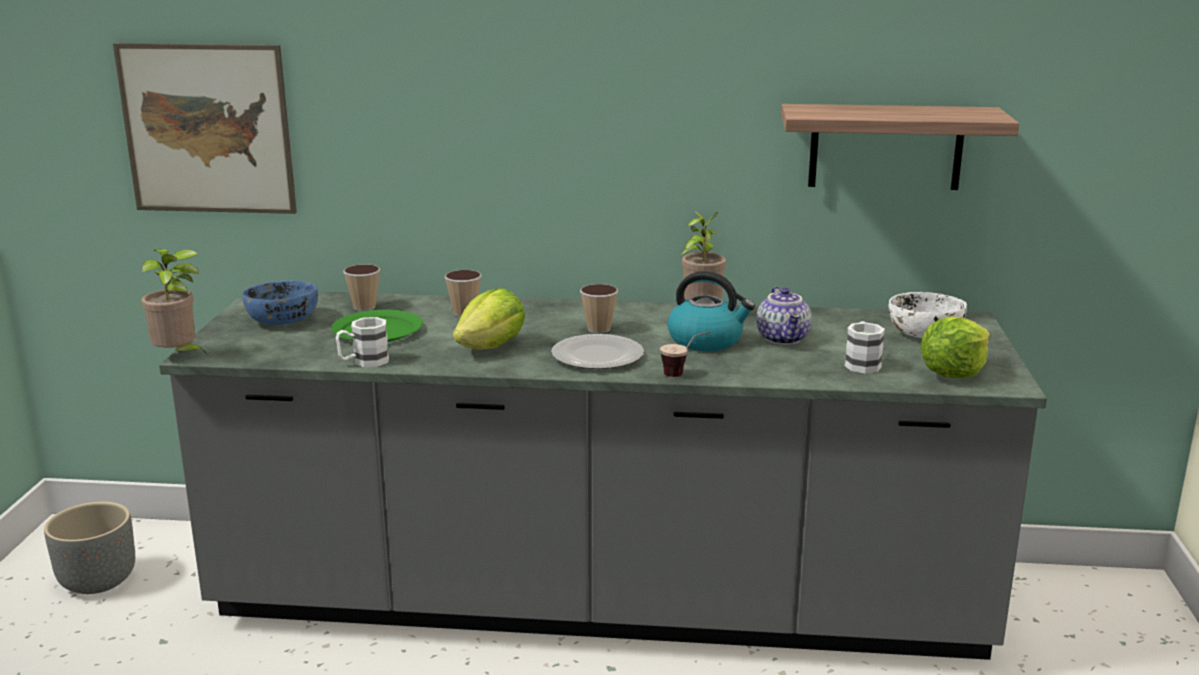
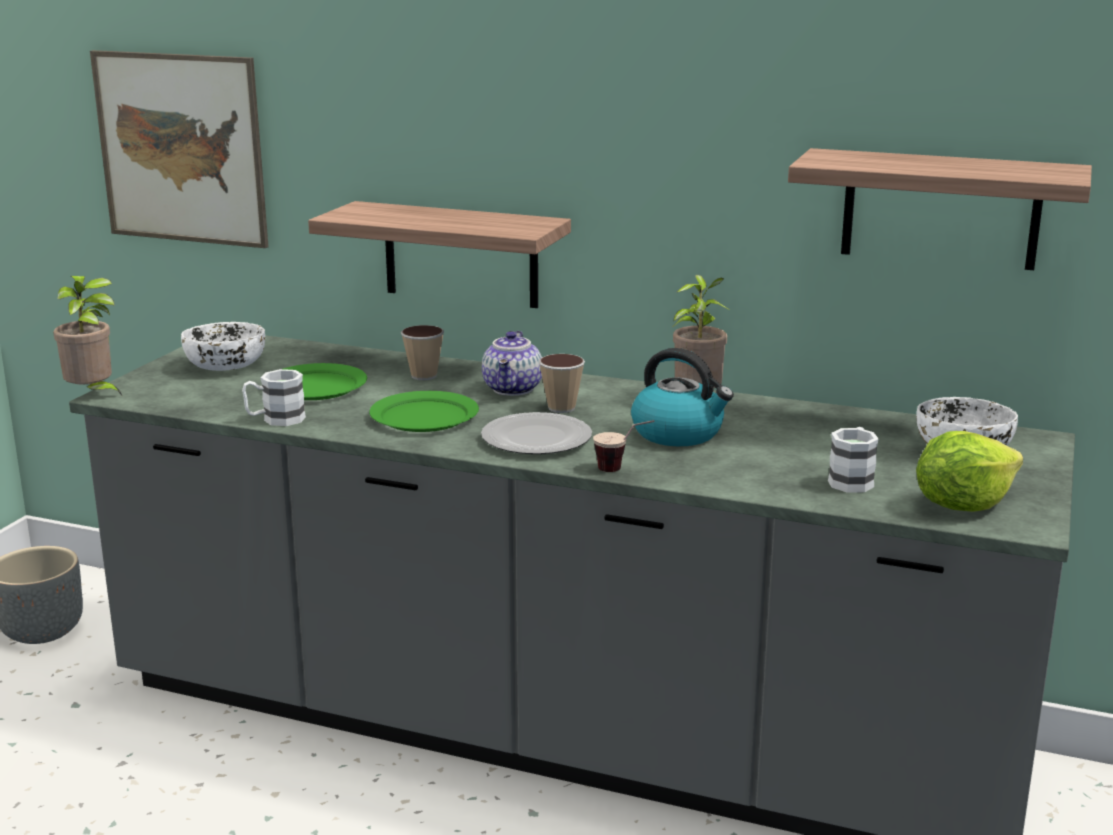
camera: 15 degrees right, 0 degrees up
(283, 320) = (227, 366): blue bowl -> white bowl
(364, 307) = (321, 359): cup -> none
(481, 207) = (461, 255): none -> shelf
(491, 347) = (425, 416): lettuce -> green plate
(784, 339) = (776, 440): teapot -> teapot (514, 389)

